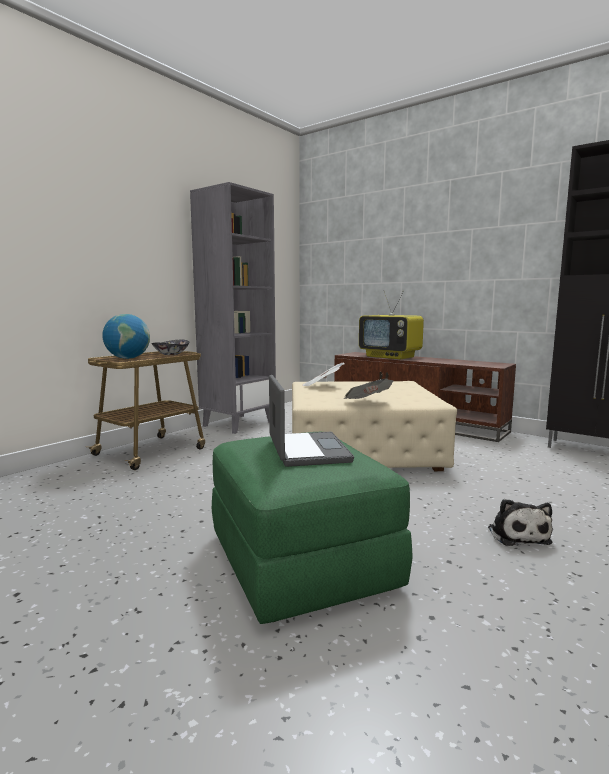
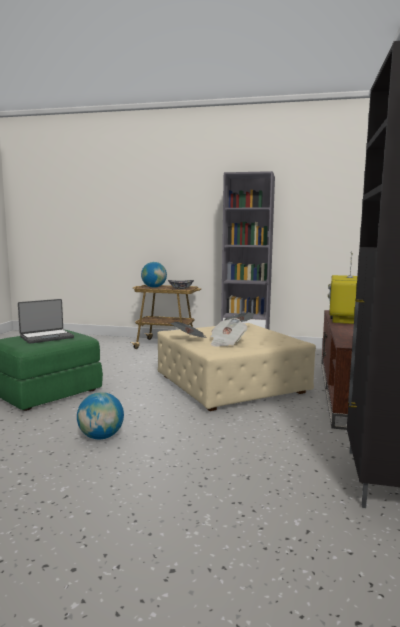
camera: 65 degrees right, 0 degrees up
(393, 395) = (226, 343): none -> newspaper
(517, 534) = (101, 437): plush toy -> globe

